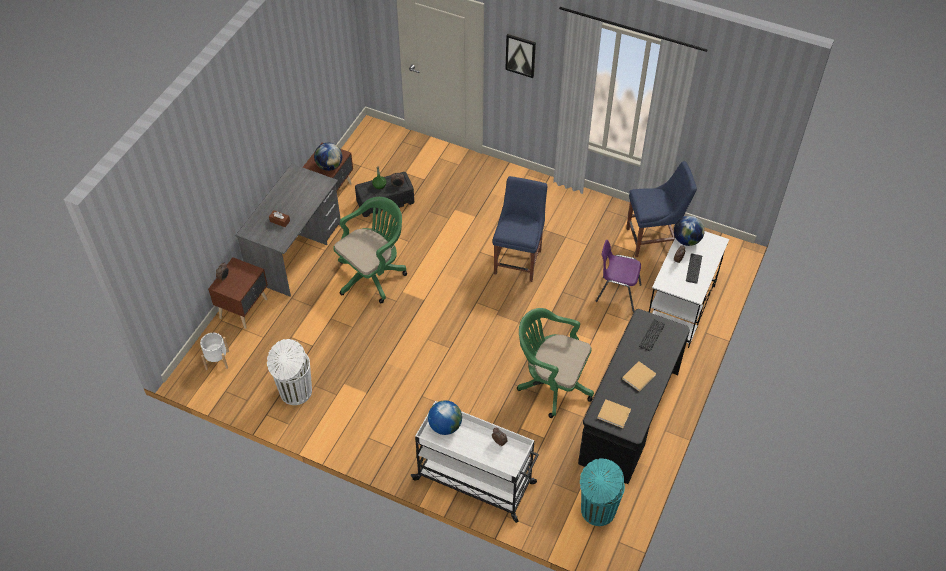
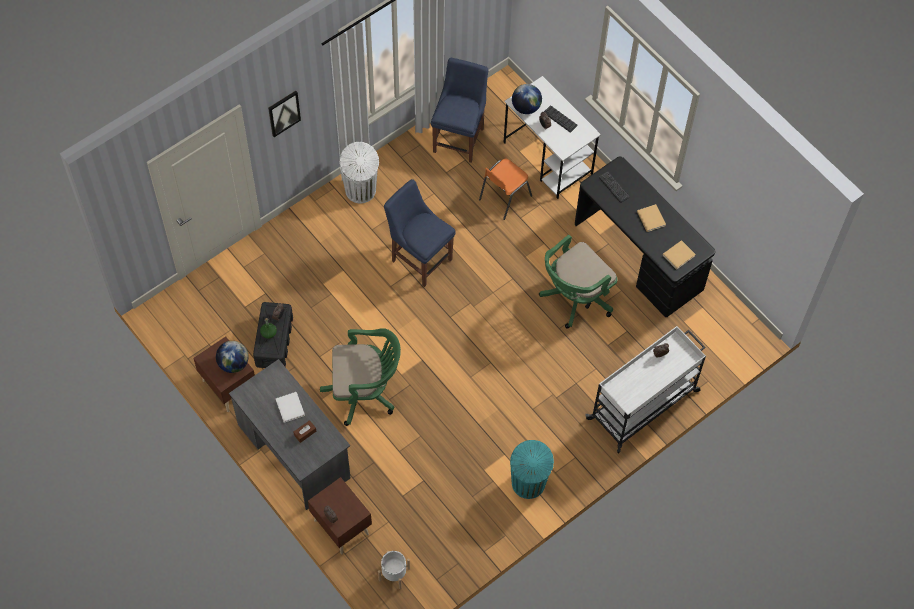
camera: 65 degrees left, 10 degrees up
(295, 392) = (471, 516): white trash can -> white trash can (361, 191)
(297, 204) = (290, 408): none -> white book
(373, 274) = (365, 391): green office chair -> green office chair turned 105 degrees clockwise
(445, 426) = (623, 389): globe -> none
(597, 511) = (716, 325): turquoise trash can -> turquoise trash can (528, 484)
(617, 293) = (504, 198): purple chair -> orange chair

